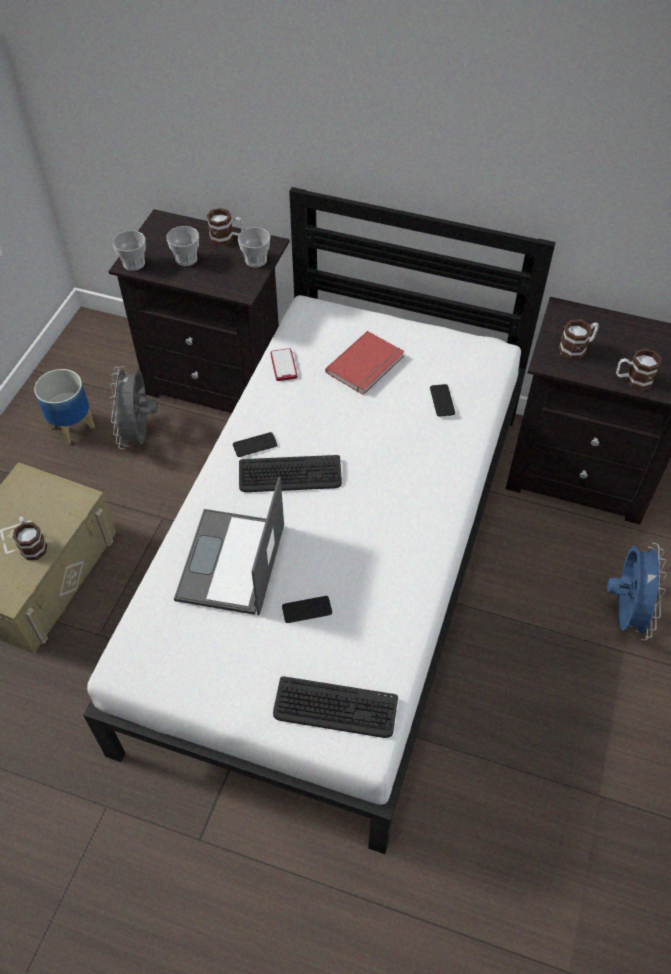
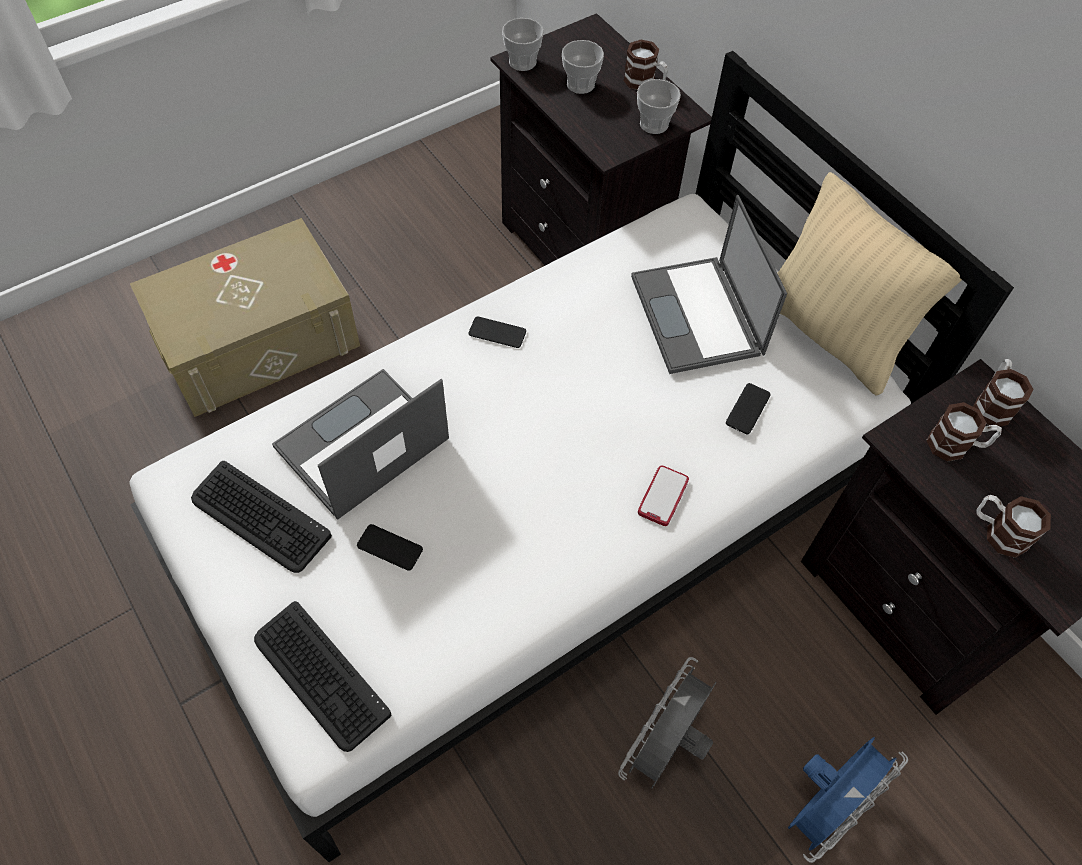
camera: 35 degrees right, 5 degrees up
(32, 544) = (244, 307): mug -> mug (992, 403)
(72, 427) = (407, 215): planter -> none
(139, 434) = (462, 260): grey fan -> grey fan (664, 745)
(283, 365) = (605, 263): phone -> phone (663, 496)
(290, 475) = (503, 388): keyboard -> keyboard (260, 518)
(367, 365) = (698, 316): red book -> laptop
(449, 333) = (831, 334): none -> beige pillow

